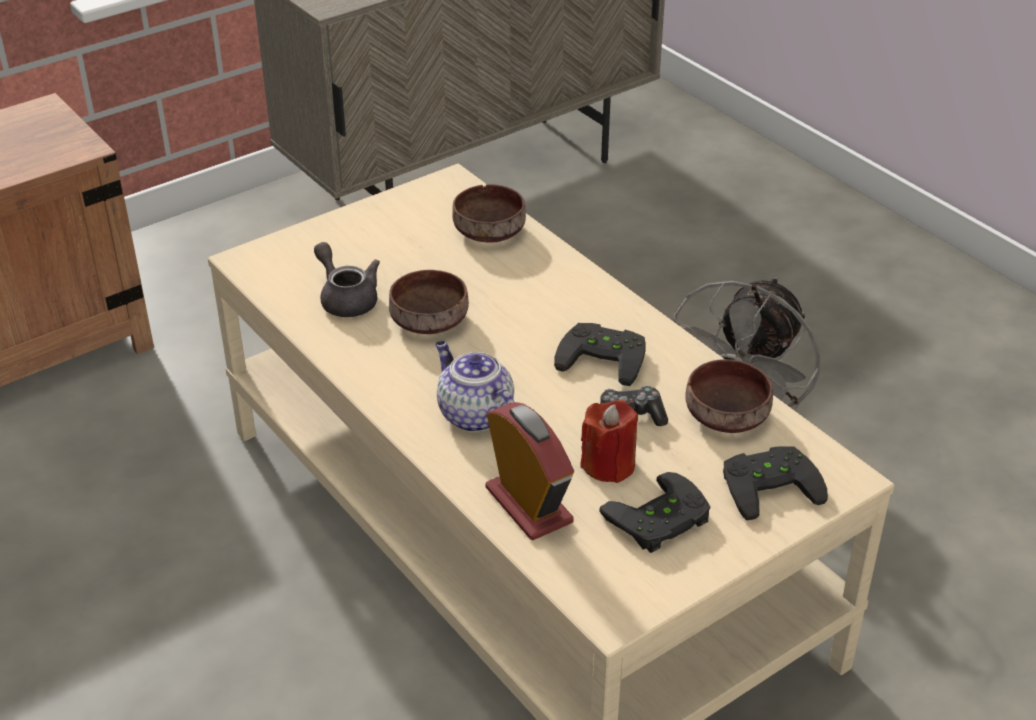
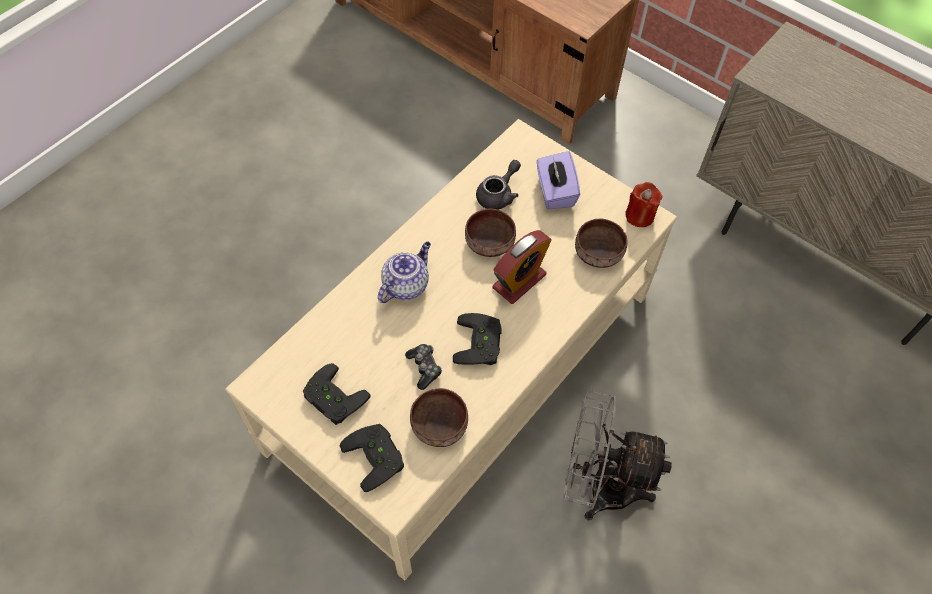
camera: 75 degrees right, 20 degrees up
(368, 248) = (555, 192): none -> purple tissue box
(528, 505) = (333, 328): alarm clock -> alarm clock (519, 281)
(608, 465) = (376, 363): red candle -> red candle (639, 216)

